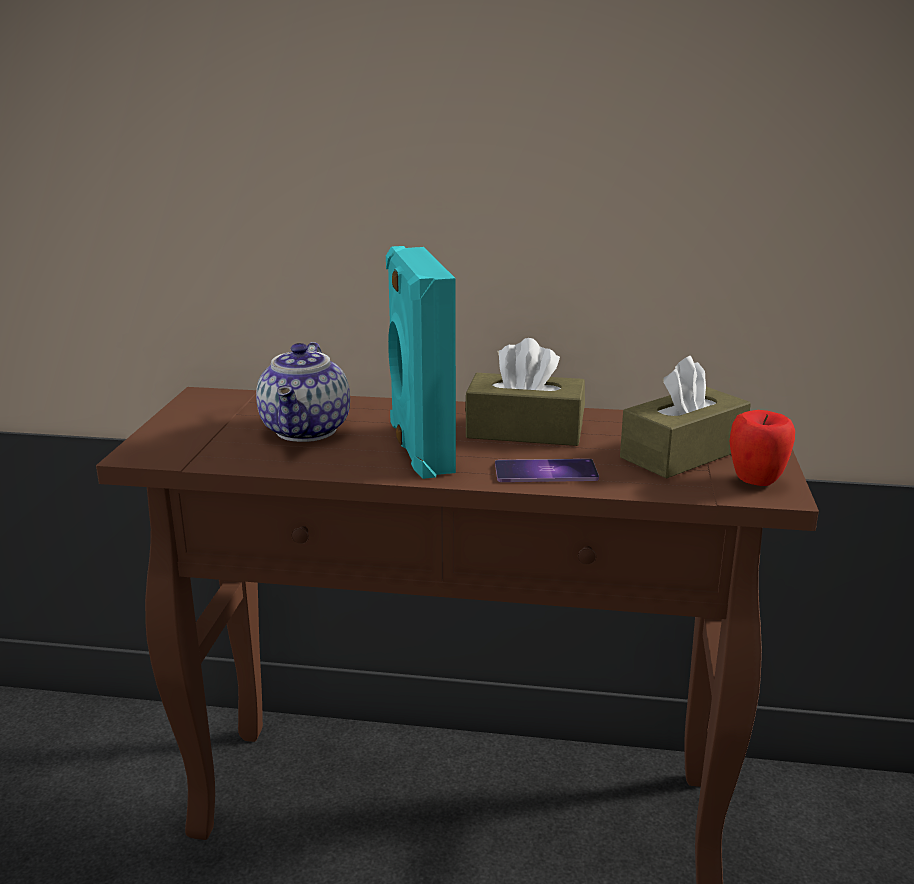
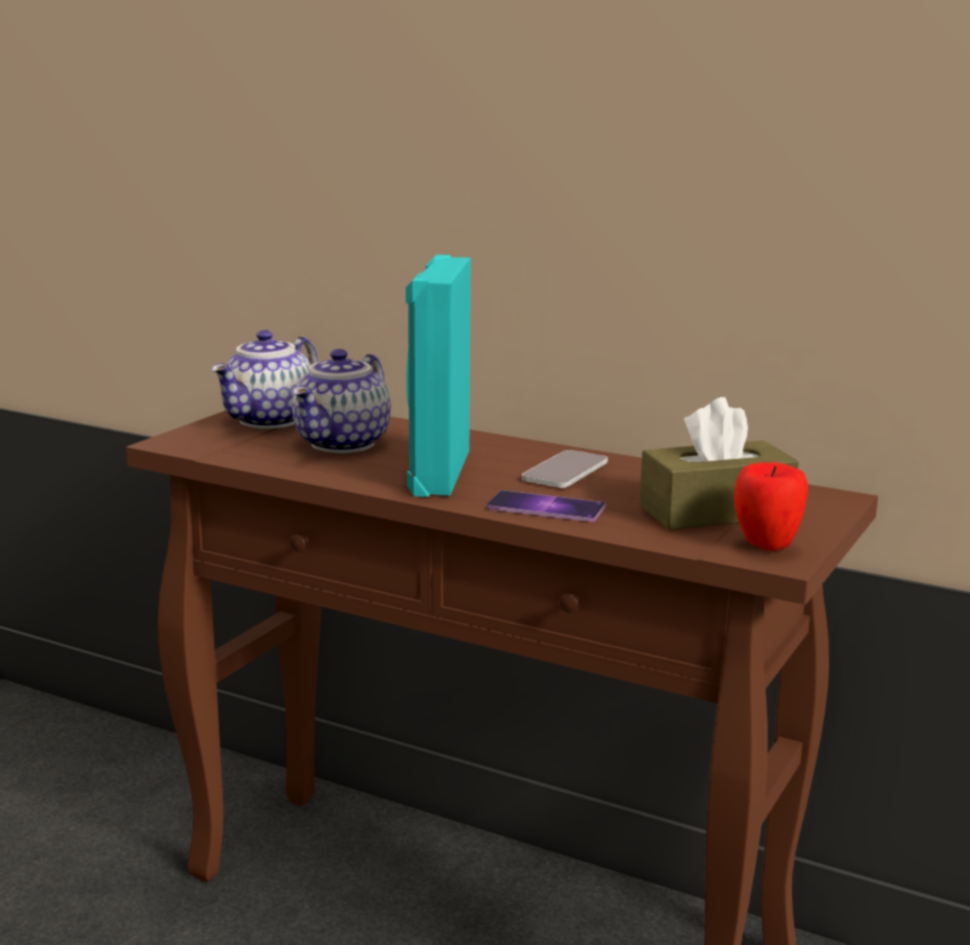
camera: 20 degrees right, 5 degrees down
(217, 415) = (270, 421): none -> teapot
(525, 431) = (565, 471): brown tissue box -> phone

